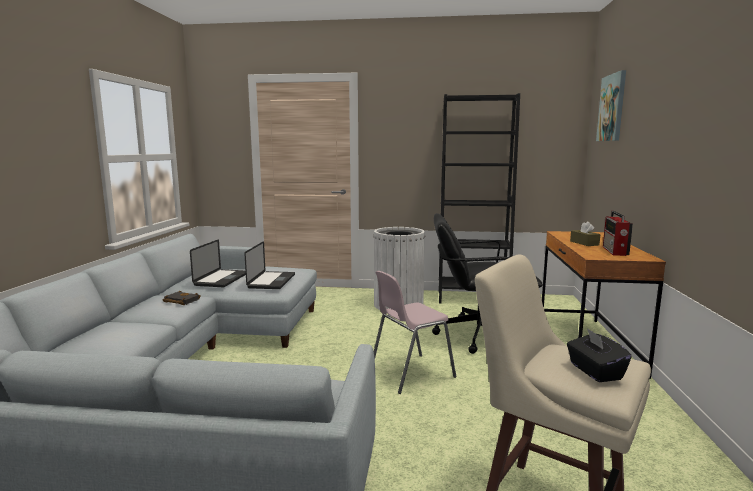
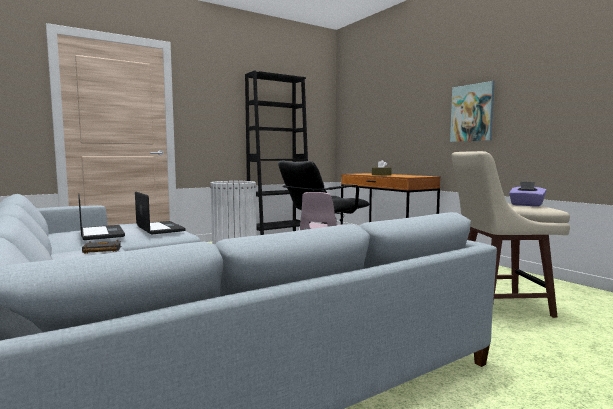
camera: 40 degrees left, 5 degrees down
(594, 371) = (526, 205): black tissue box -> purple tissue box
(612, 108) = (365, 91): picture -> picture (472, 113)
(615, 251) = (407, 175): radio -> none

